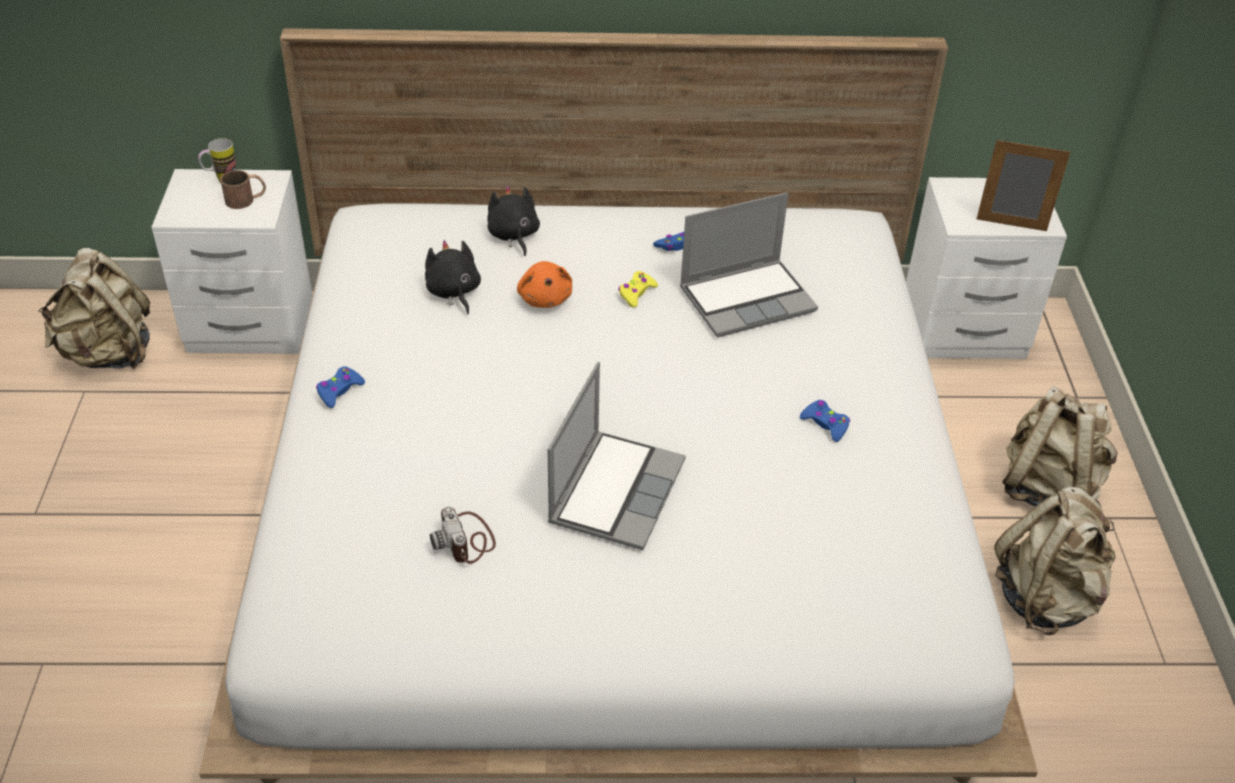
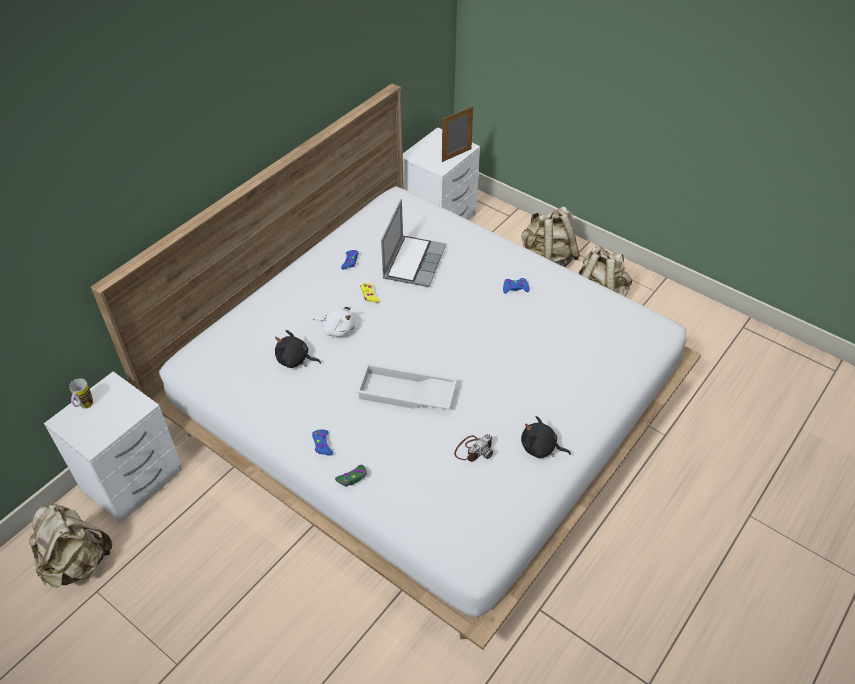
camera: 50 degrees left, 5 degrees up
(246, 199) = (117, 404): brown mug -> none
(310, 447) = (352, 478): none -> green game controller
(466, 540) = (473, 449): camera -> camera turned 60 degrees counterclockwise
(498, 419) = (405, 394): none -> white tray
(513, 236) = (276, 313): black plush toy -> black plush toy (541, 448)
(545, 298) = (337, 329): orange plush toy -> white plush toy
(615, 490) = (491, 379): laptop -> none

